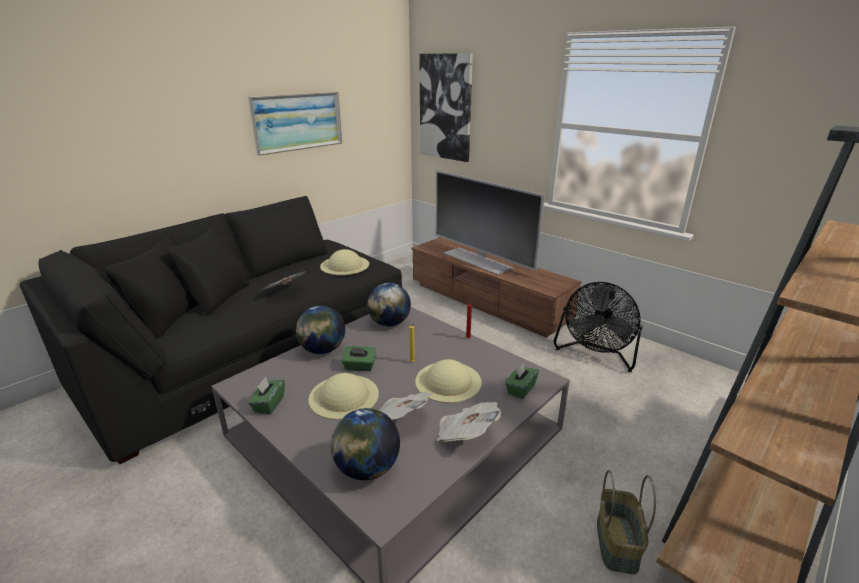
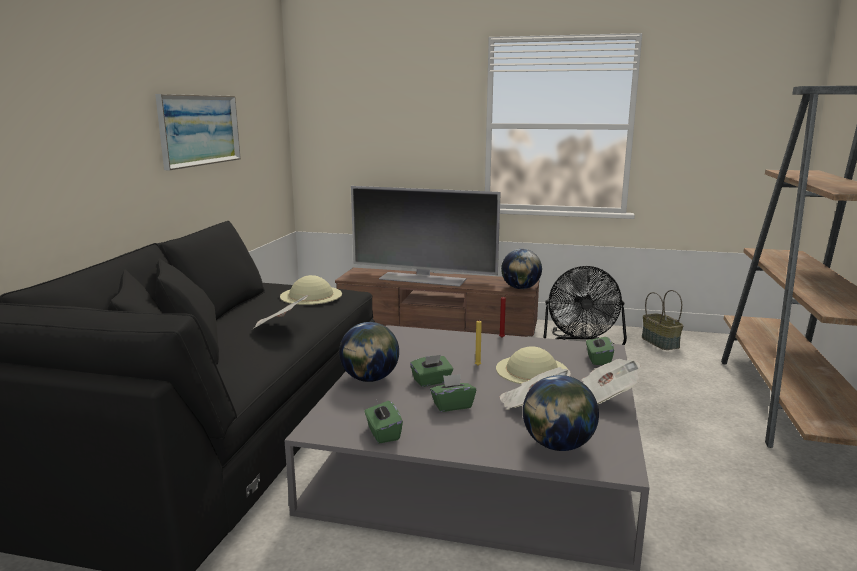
camera: 30 degrees left, 10 degrees down
(344, 396) = (452, 405): beige hat -> green tissue box
(389, 323) = (407, 343): globe -> globe (520, 288)
(445, 107) = (343, 118): picture -> none
(618, 544) = (744, 459): basket -> basket (660, 342)

